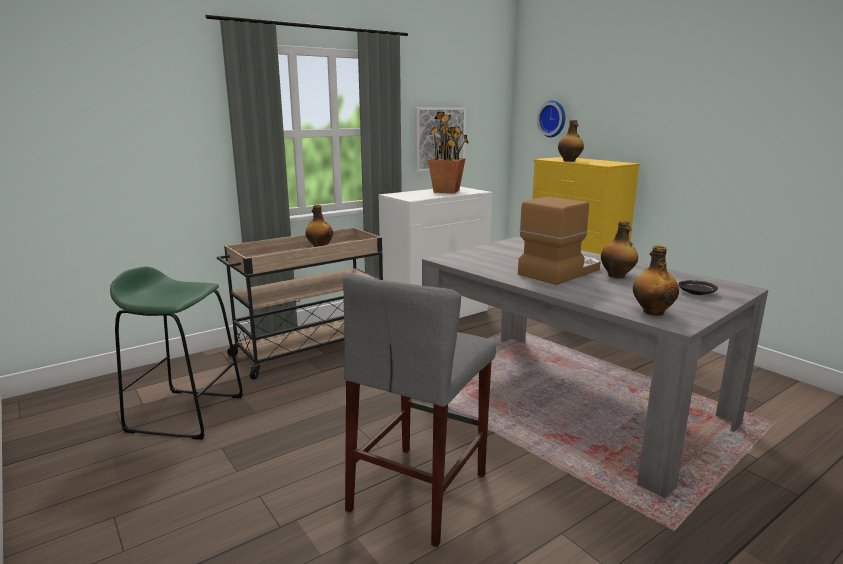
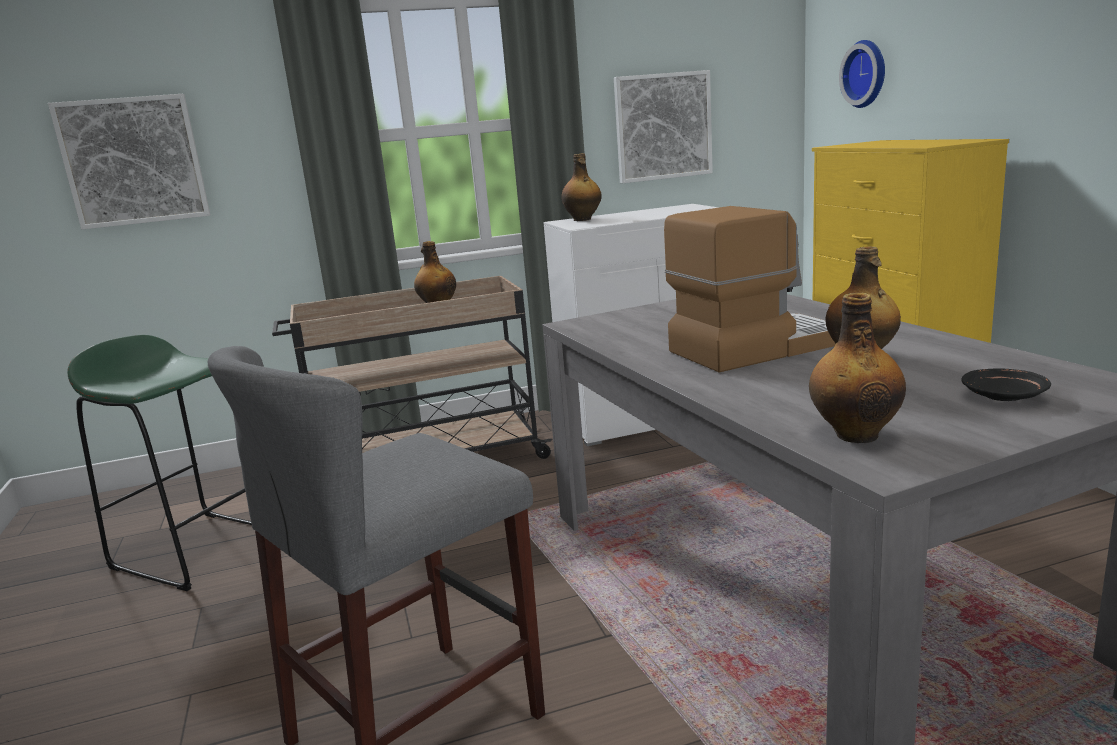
camera: 20 degrees right, 0 degrees up
(111, 142) = (133, 161): none -> picture
(447, 191) = (659, 212): potted plant -> none
(569, 161) = (871, 145): bottle -> bottle (582, 219)

